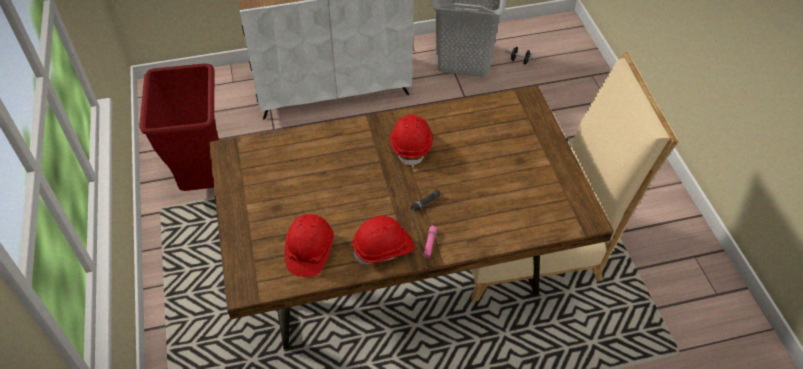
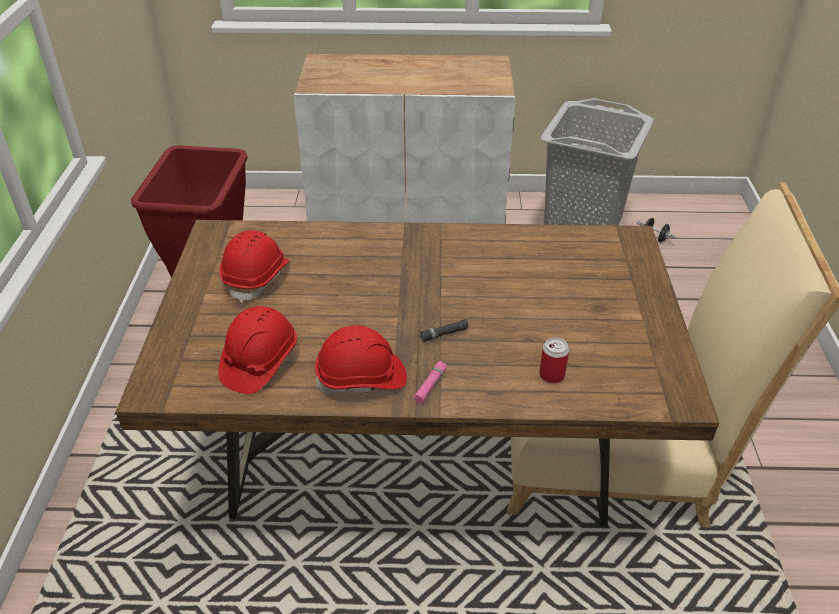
camera: 15 degrees right, 10 degrees down
(411, 145) = (451, 265): red hard hat -> red hard hat (257, 277)
(504, 219) = (551, 375): none -> can

